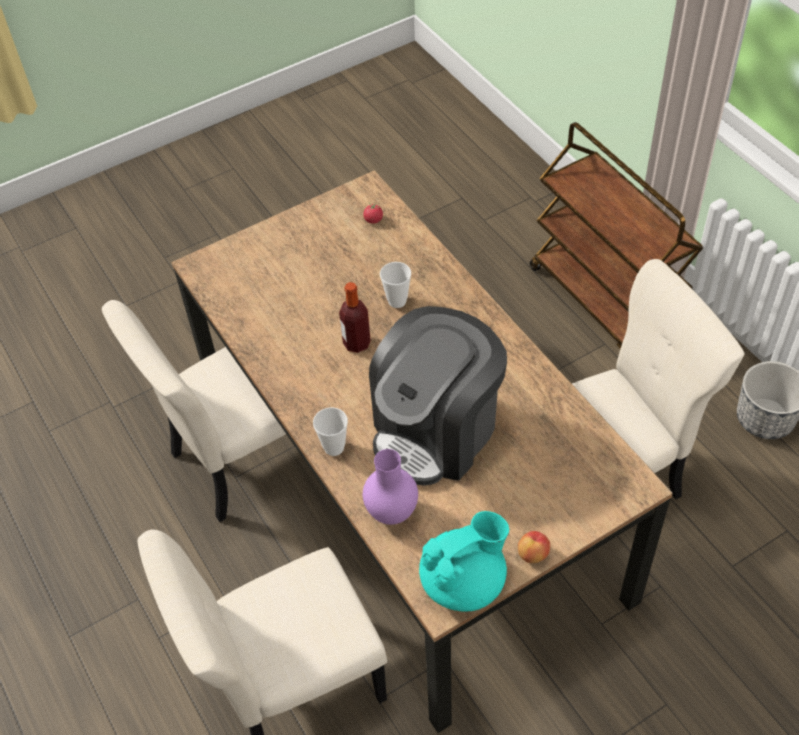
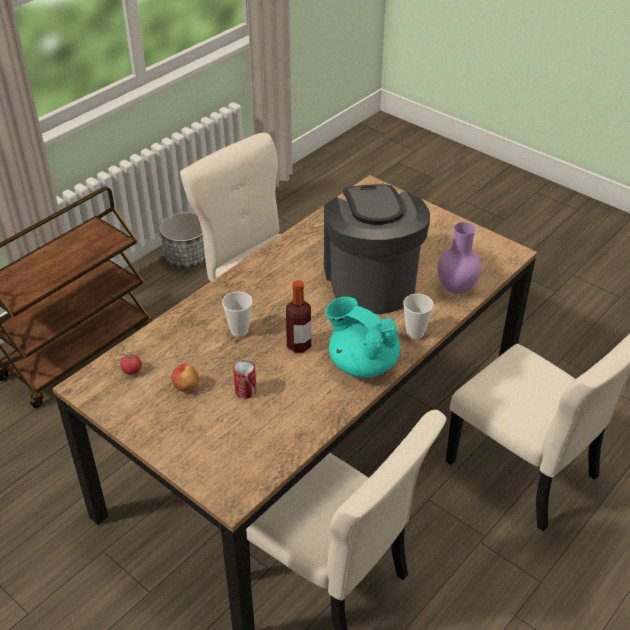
camera: 110 degrees left, 10 degrees down
(312, 292) = (245, 391): none -> can
(436, 430) = (370, 281): coffee machine -> coffee machine turned 120 degrees counterclockwise
(464, 582) = (488, 246): turquoise teapot -> turquoise teapot (362, 363)
(533, 554) = (449, 221): apple -> apple (186, 386)

